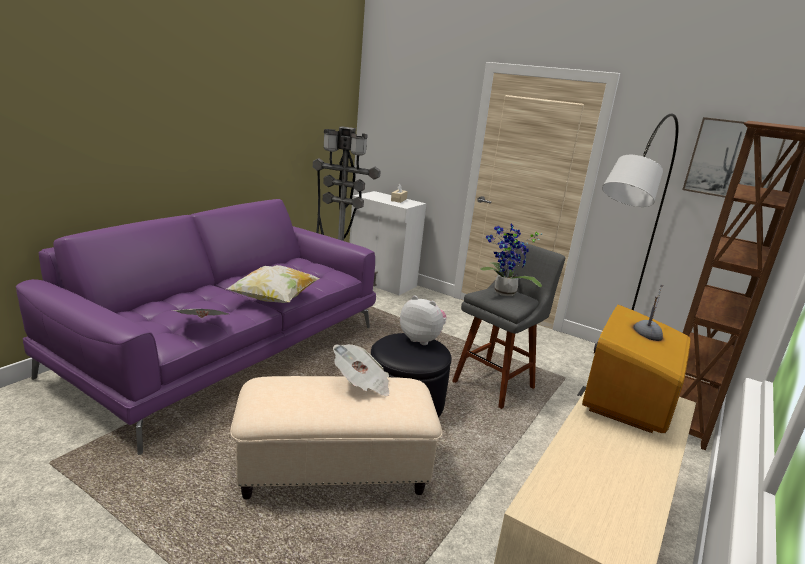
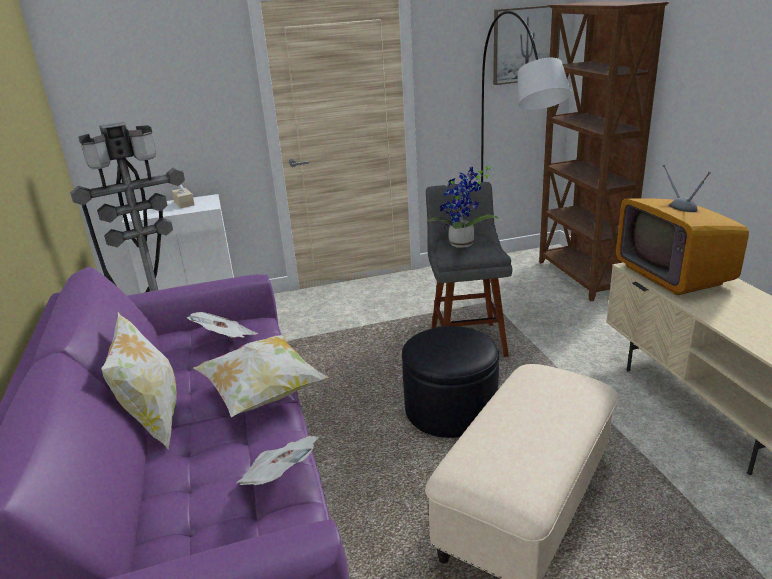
camera: 45 degrees left, 5 degrees up
(223, 281) = (154, 420): none -> pillow
(362, 384) = (524, 399): newspaper -> newspaper (226, 339)
(421, 339) = (439, 333): plush toy -> none

